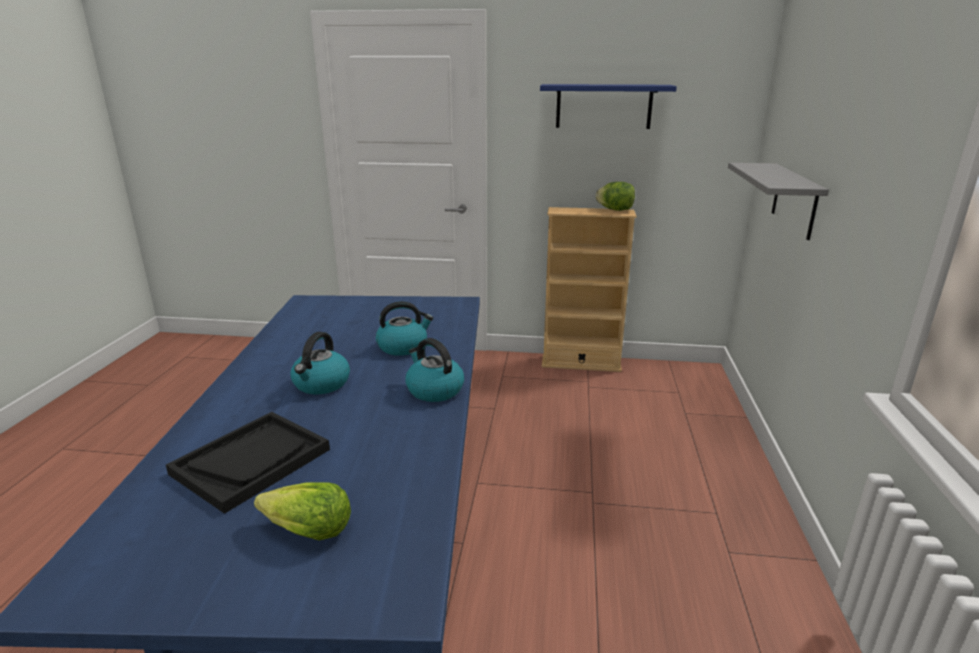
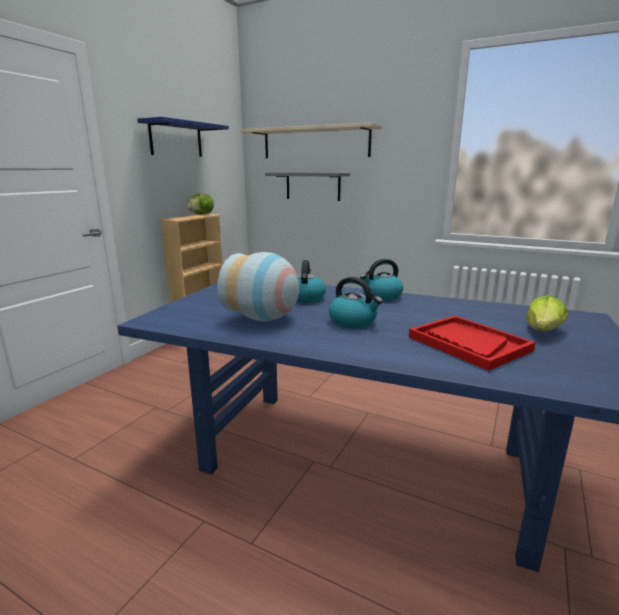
camera: 70 degrees left, 5 degrees down
(251, 461) = (468, 343): black tray -> red tray
(321, 340) = (264, 318): none -> vase
(812, 119) = (315, 143): none -> beige shelf

